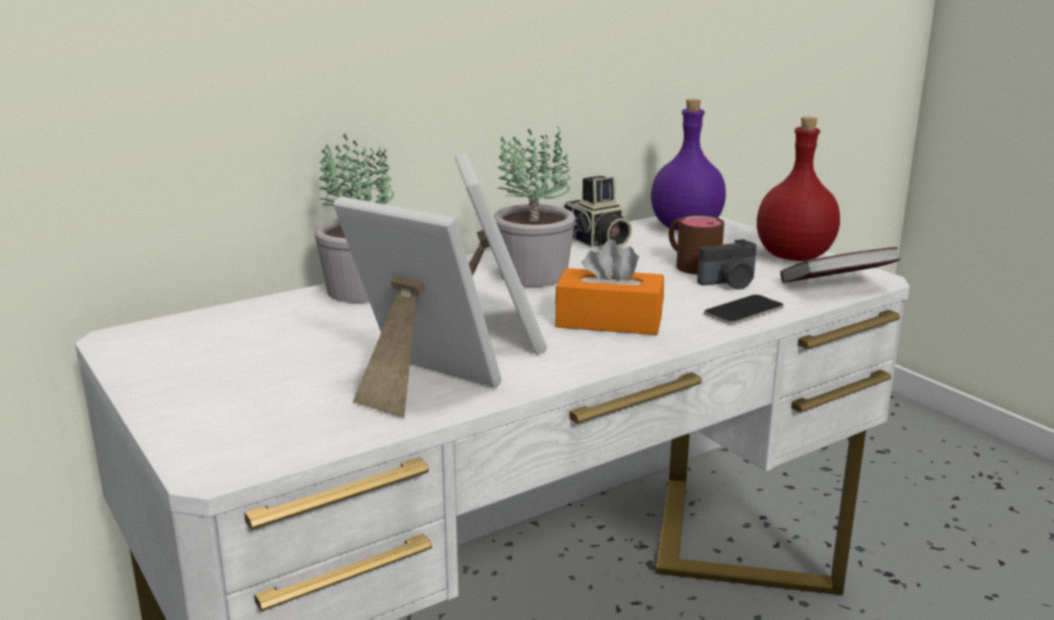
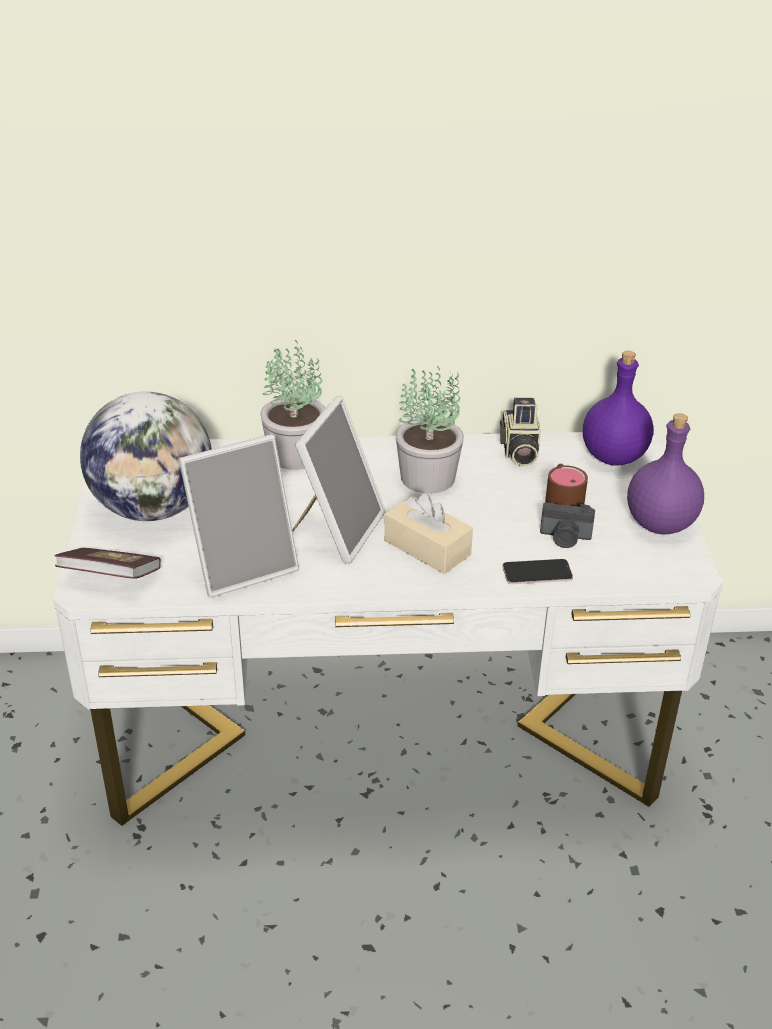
camera: 30 degrees right, 15 degrees up
(229, 369) = (153, 508): none -> globe
(416, 387) = (243, 565): picture frame -> picture frame turned 90 degrees clockwise
(609, 321) = (427, 548): orange tissue box -> beige tissue box
(795, 257) = (660, 525): red bottle -> purple bottle
(836, 286) = (647, 572): book -> book (110, 578)

